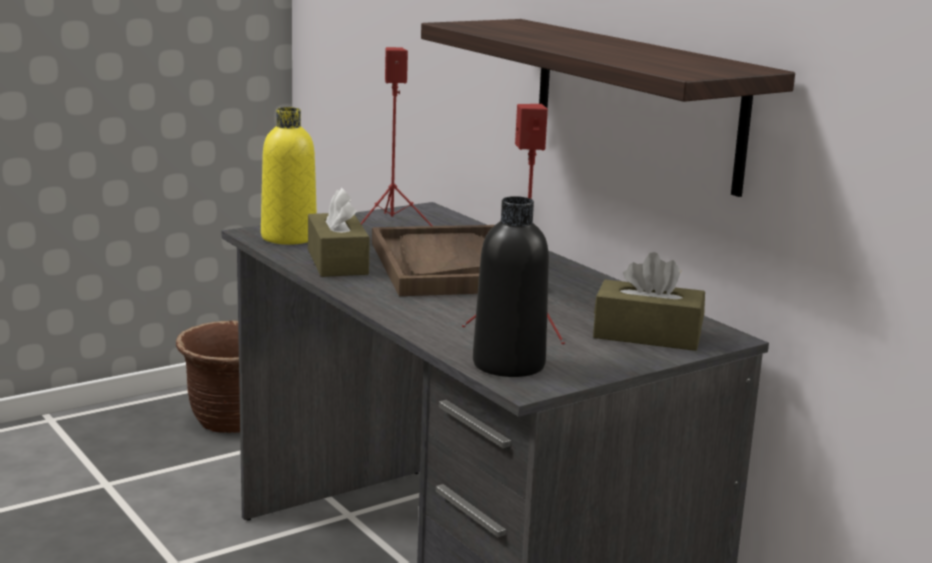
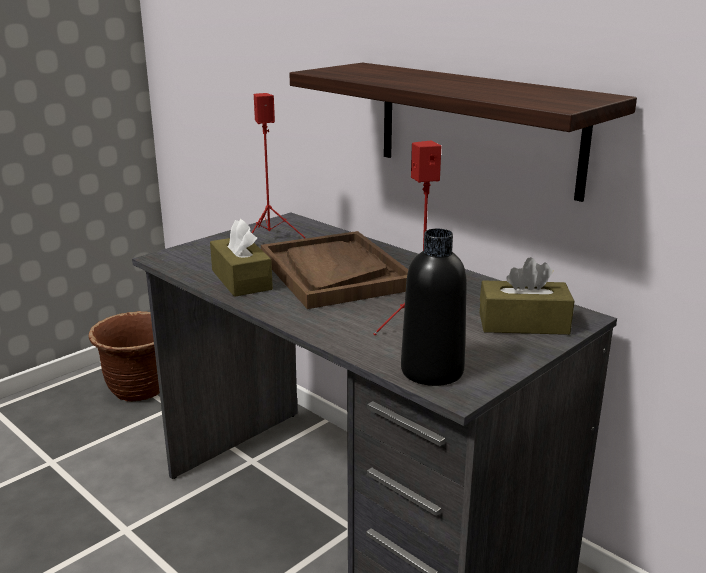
camera: 10 degrees left, 5 degrees up
(289, 237) = (191, 259): yellow bottle -> none

